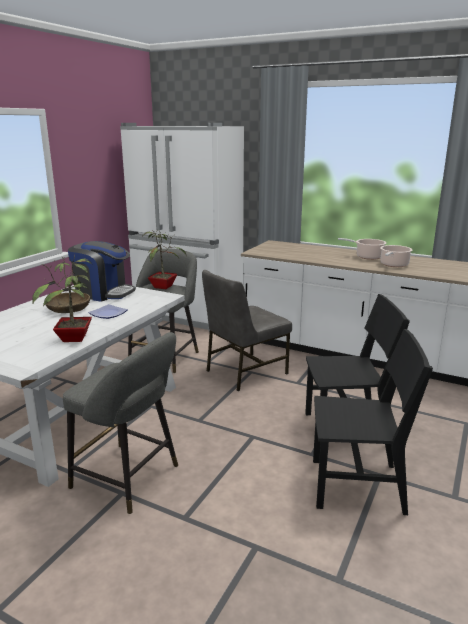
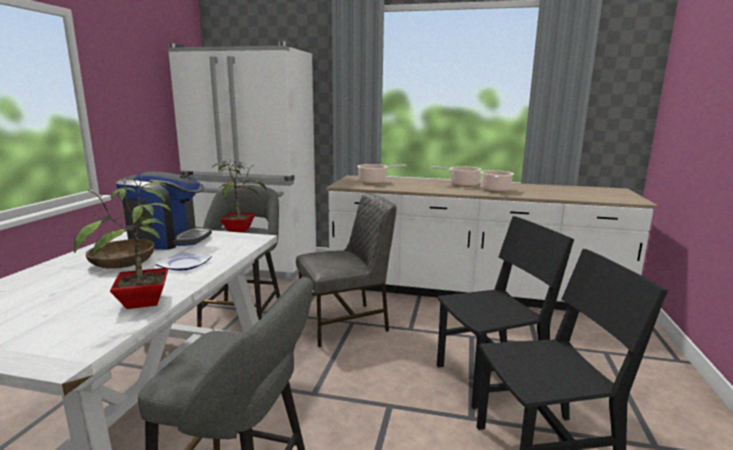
camera: 15 degrees left, 5 degrees down
(244, 372) = (345, 323): grey chair -> grey chair turned 150 degrees counterclockwise
(287, 249) = (374, 182): none -> cooking pot

